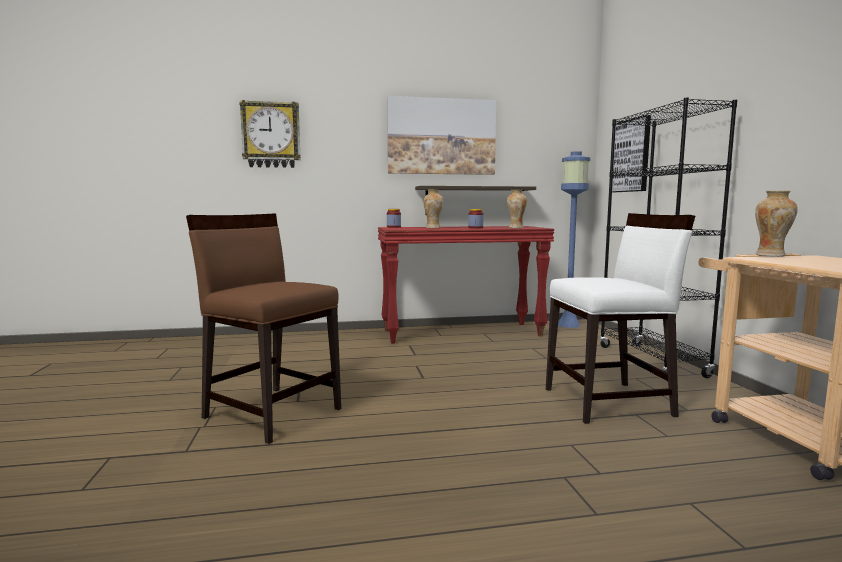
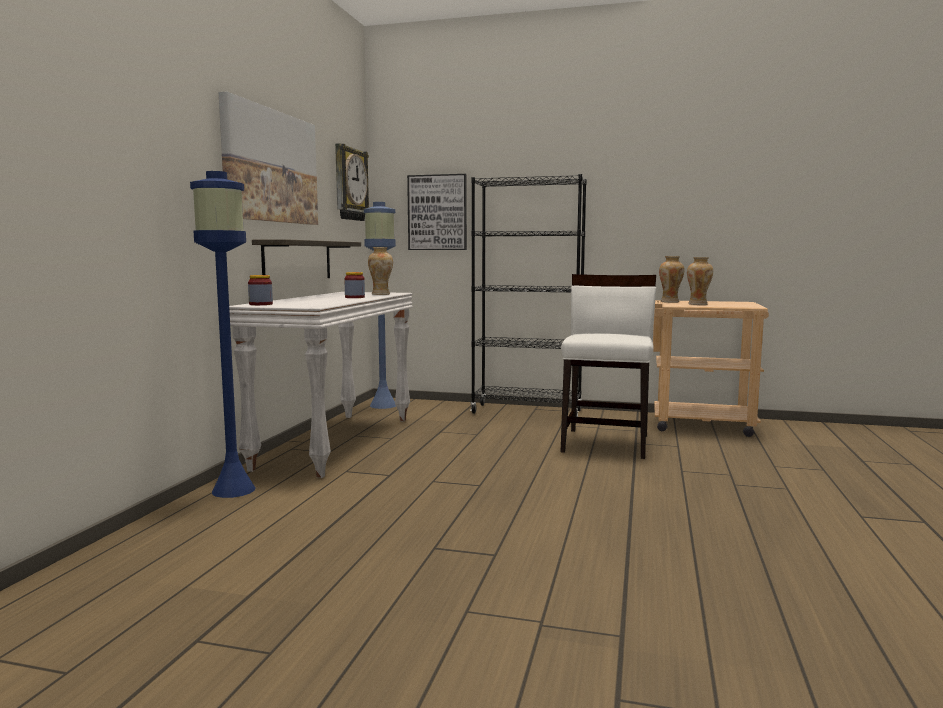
camera: 65 degrees left, 0 degrees up
(271, 135) = (70, 126): wall clock -> wall clock (349, 184)
(272, 412) = (523, 572): brown chair -> none
(353, 334) = (233, 490): none -> blue floor lamp
(433, 228) = (318, 301): vase -> vase (698, 304)
(462, 332) = (335, 442): red console table -> white console table

